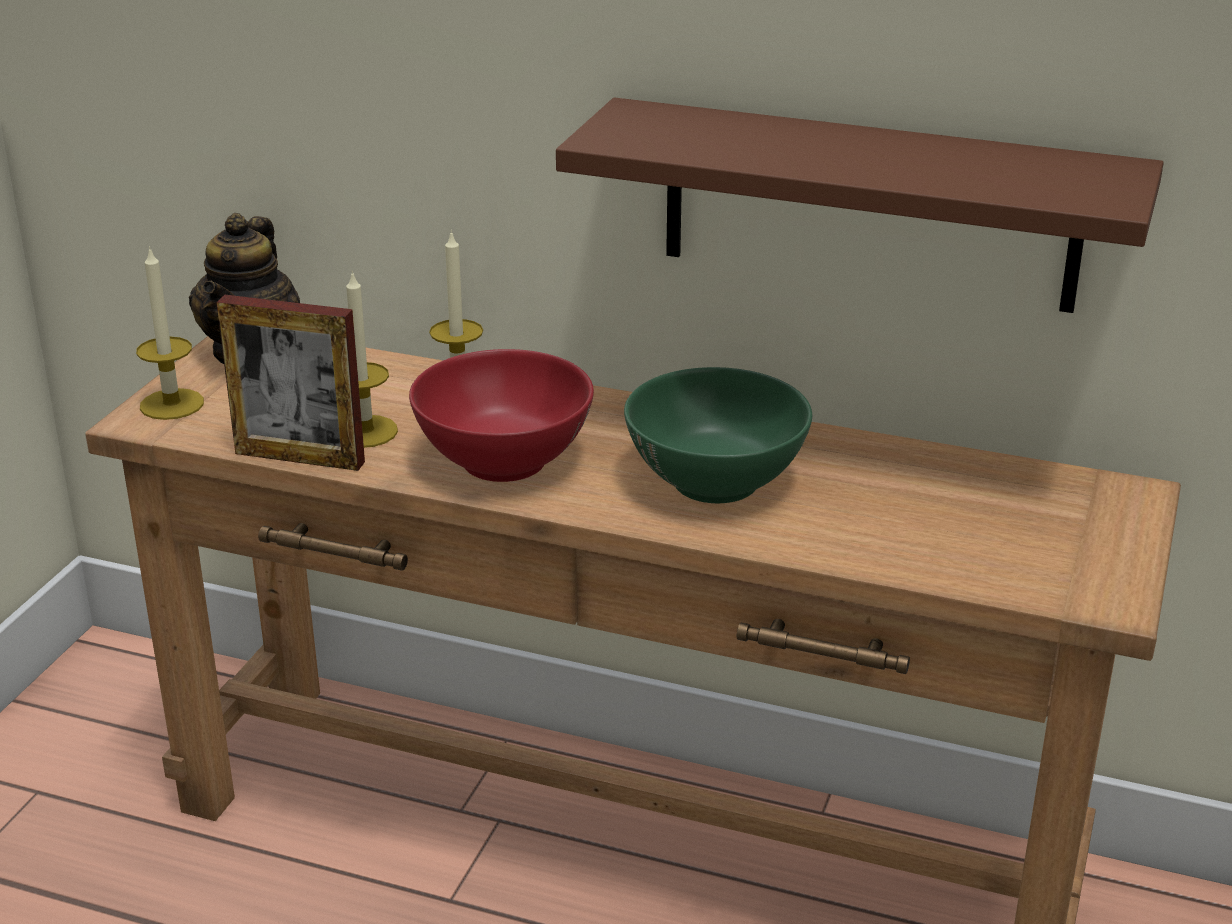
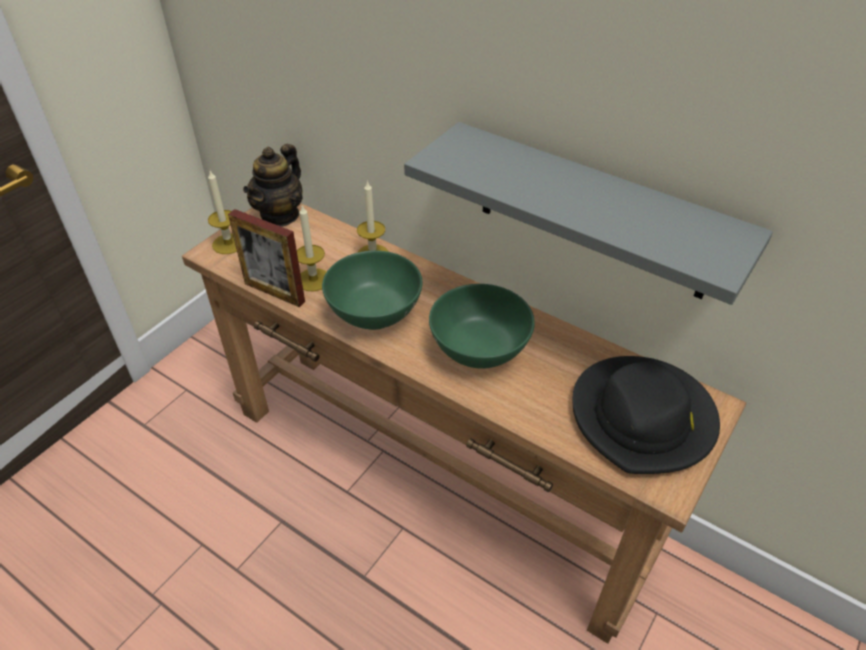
camera: 15 degrees right, 15 degrees up
(502, 461) = (374, 314): red bowl -> green bowl
(869, 205) = (593, 212): brown shelf -> grey shelf
(1029, 524) = (643, 418): none -> black hat

